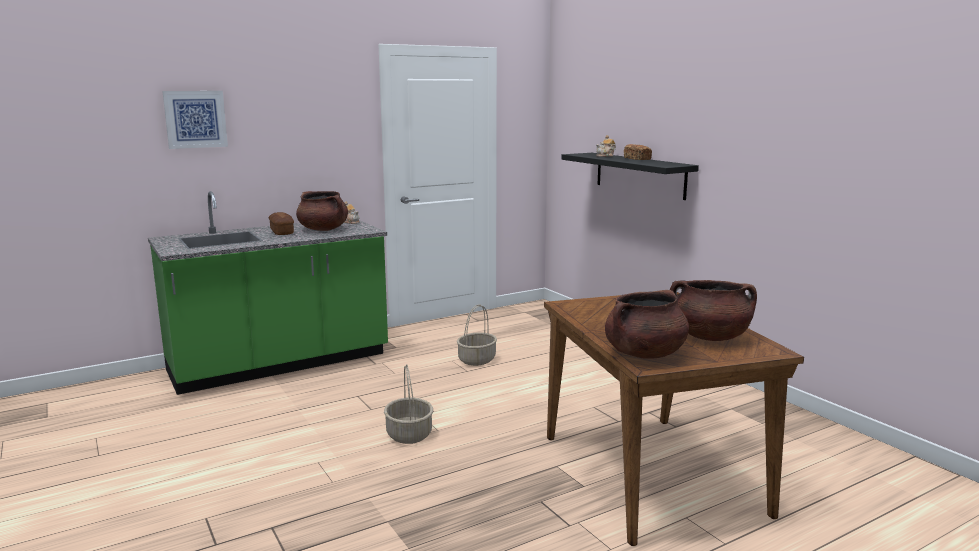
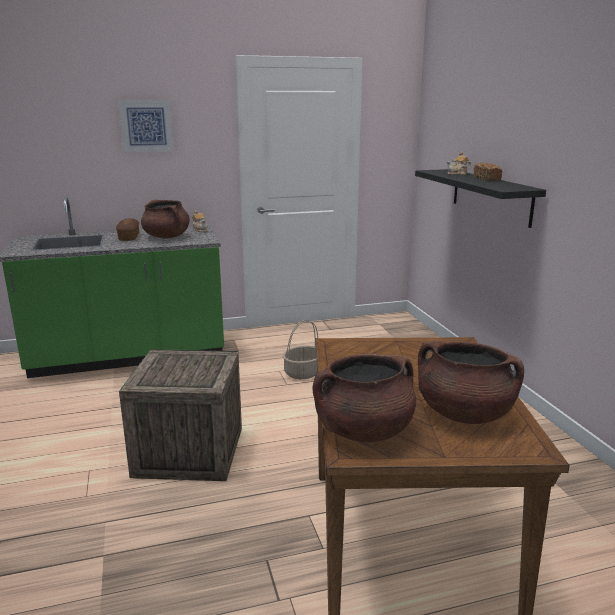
camera: 15 degrees right, 5 degrees up
(195, 119) = (55, 129): picture -> picture (146, 126)
(409, 434) = (189, 451): basket -> crate

